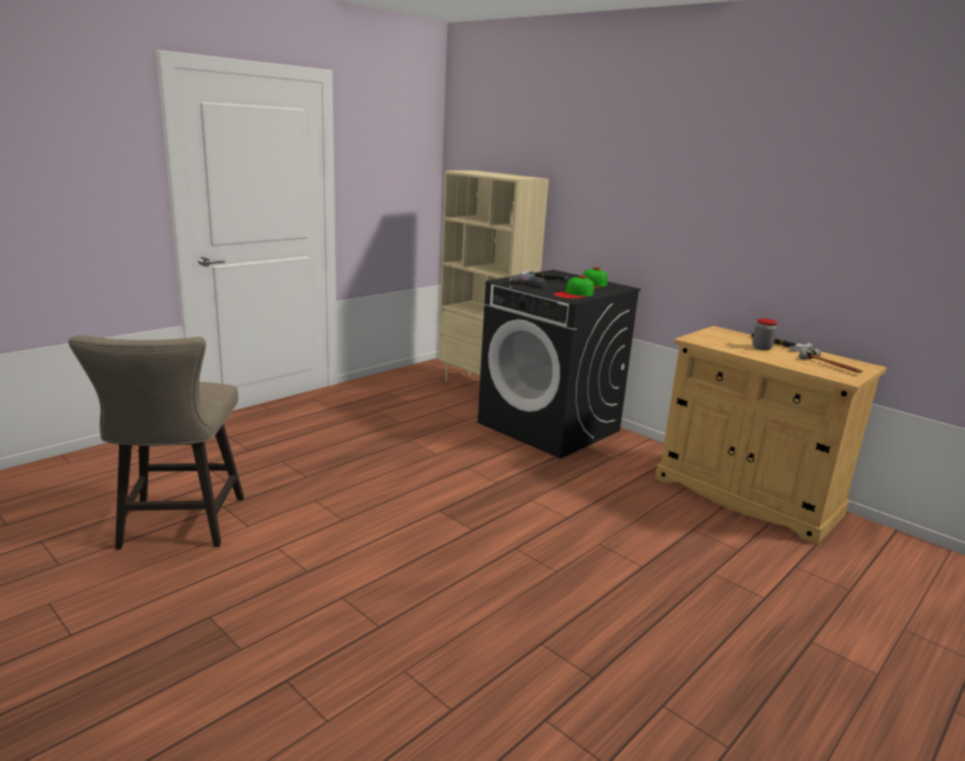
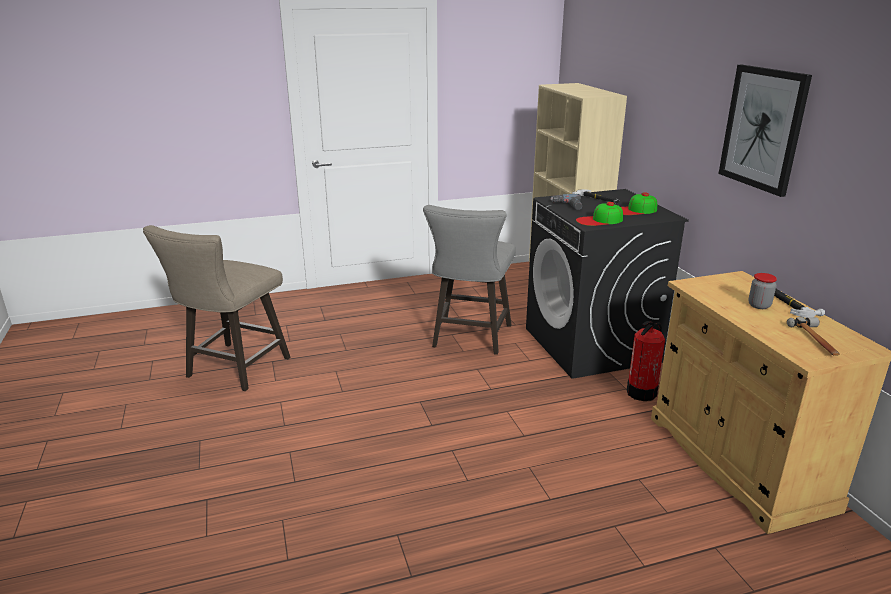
camera: 30 degrees right, 5 degrees up
(431, 441) = (469, 338): none -> grey stool
(628, 458) = (642, 393): none -> fire extinguisher
(721, 196) = (763, 128): none -> picture

